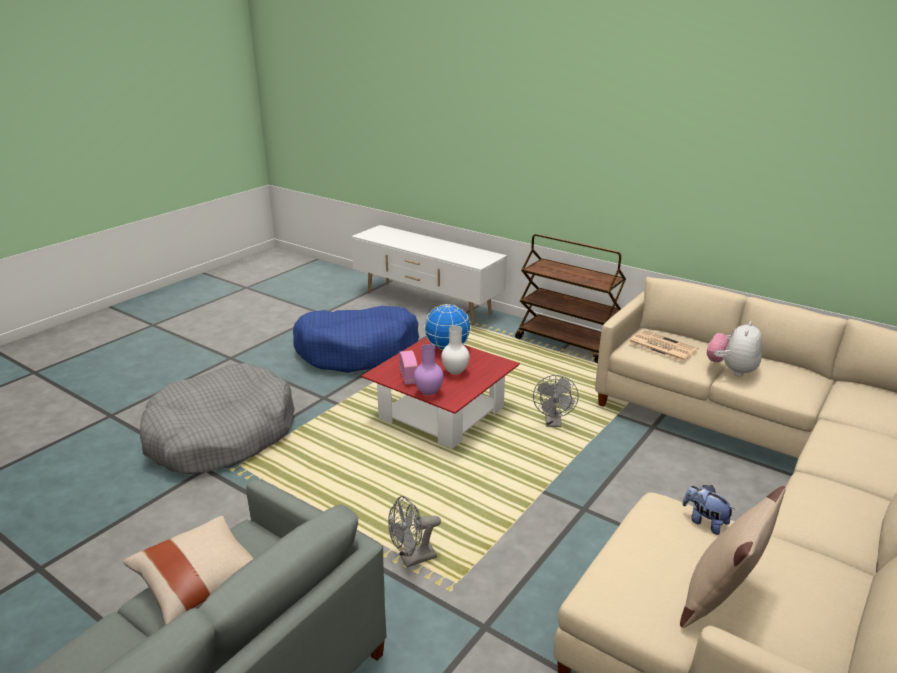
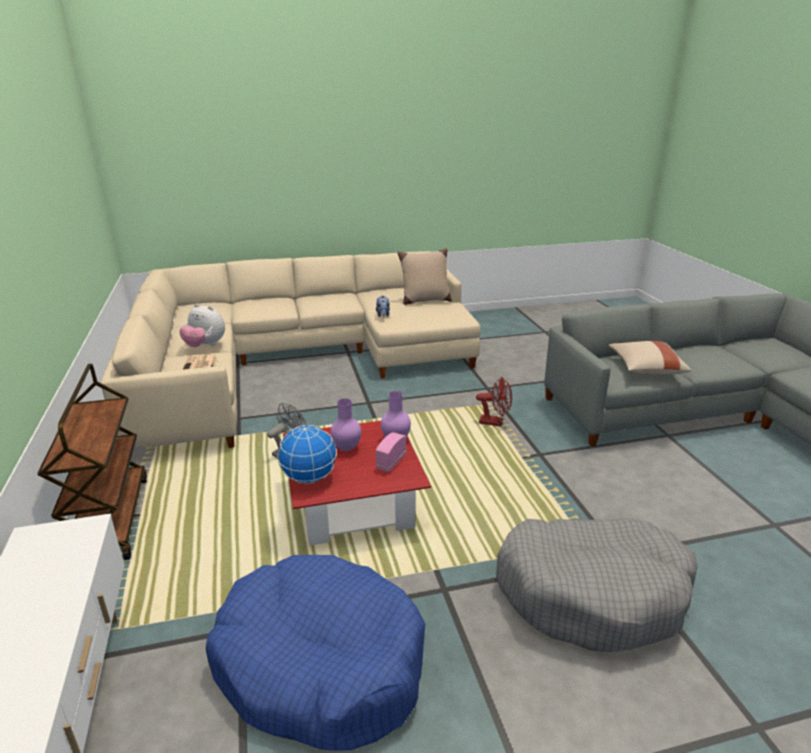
camera: 140 degrees left, 0 degrees up
(412, 559) = (495, 422): grey fan -> red fan
(455, 372) = (346, 448): white vase -> purple vase
(731, 370) = (205, 346): plush toy -> plush toy turned 45 degrees clockwise

